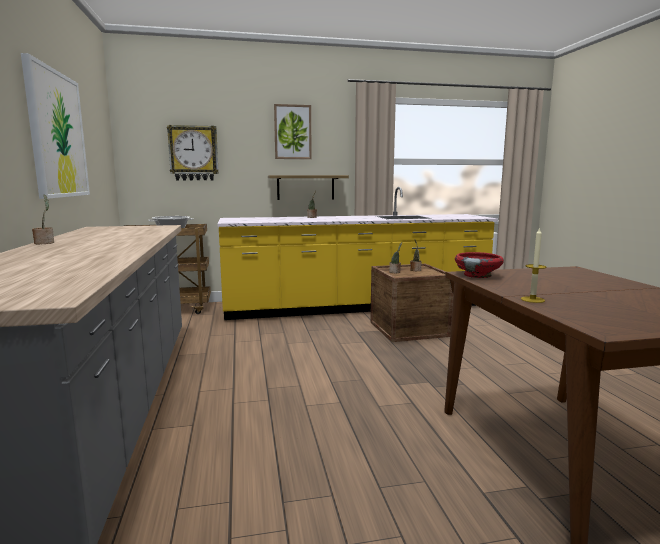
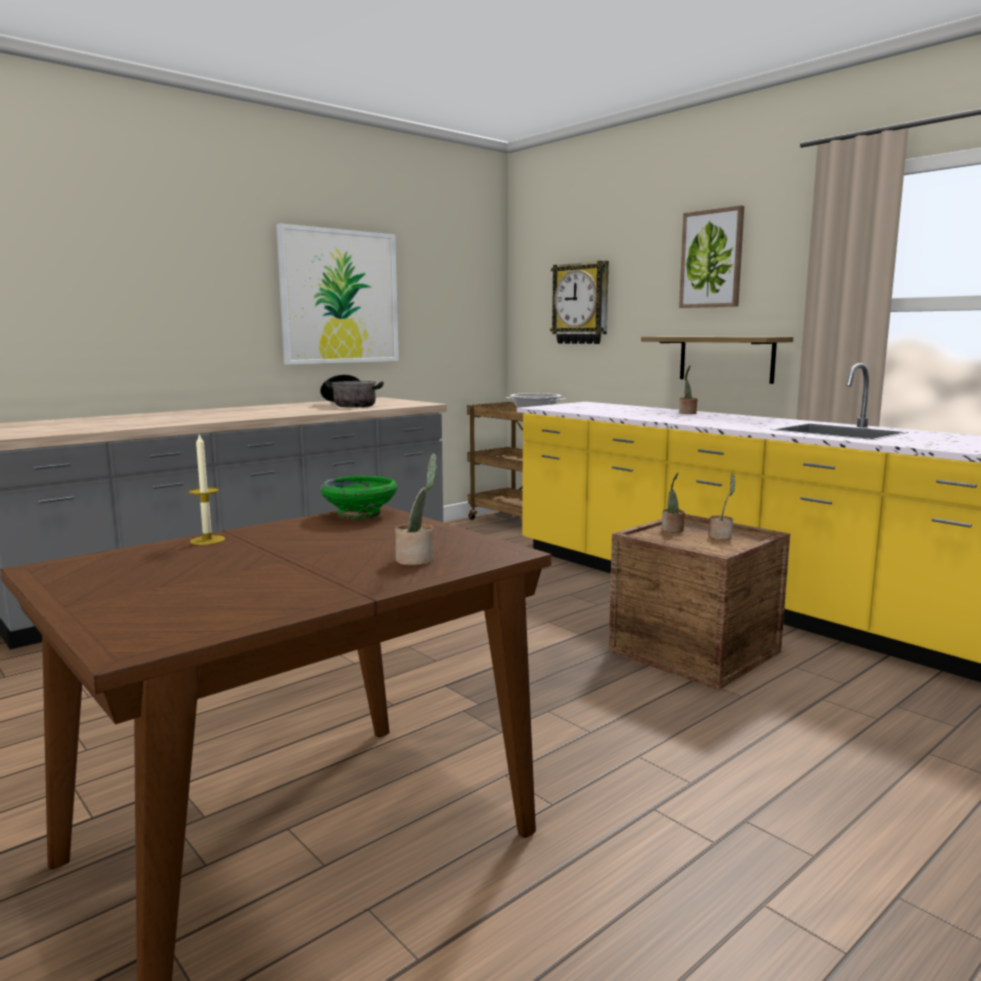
camera: 60 degrees right, 0 degrees up
(45, 243) = (251, 407): potted plant -> potted plant (417, 559)
(122, 232) = (350, 405): none -> cooking pot
(478, 275) = (360, 515): red bowl -> green bowl

